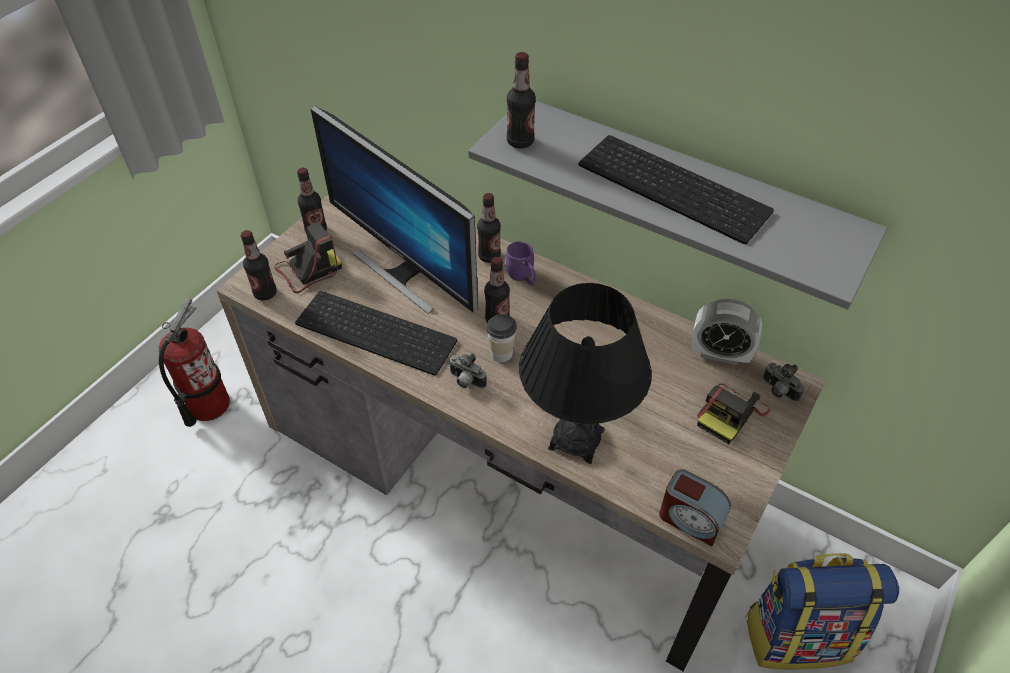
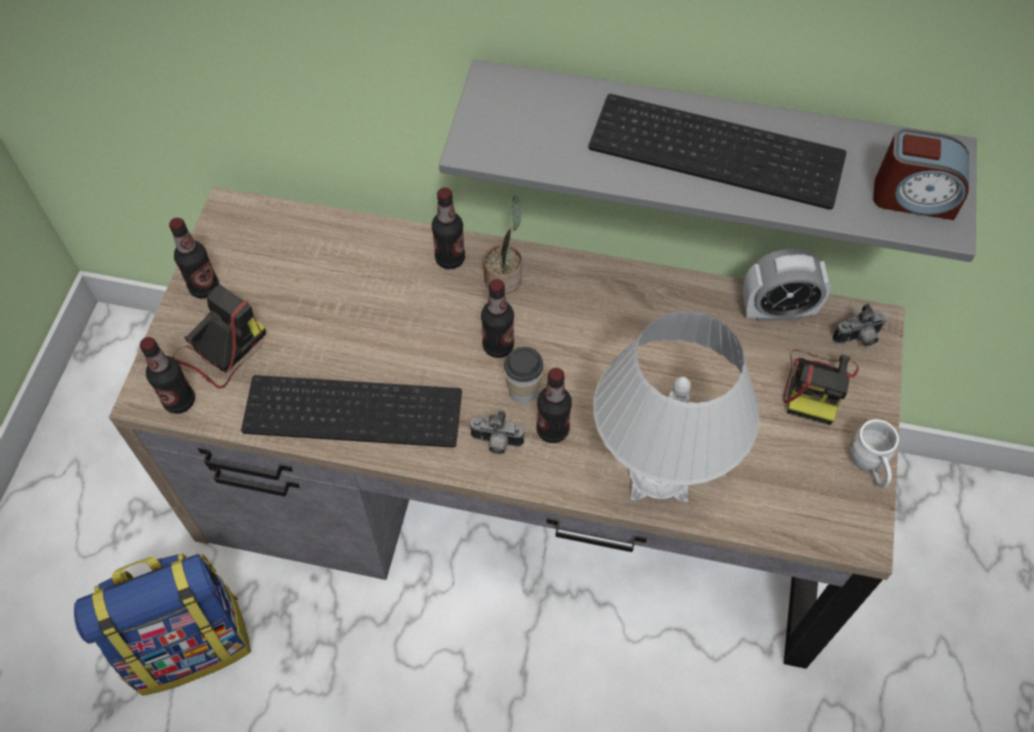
camera: 20 degrees left, 10 degrees up
(208, 405) = (97, 538): fire extinguisher -> none
(405, 272) = (352, 313): monitor -> none
(520, 142) = (500, 133): bottle -> bottle (552, 430)
(522, 277) = (504, 276): purple mug -> potted plant
(576, 438) = (658, 475): black table lamp -> white table lamp
(690, 519) = (822, 532): alarm clock -> alarm clock (913, 197)
(750, 483) = (869, 465): none -> white mug
(777, 391) = (858, 339): camera -> camera turned 45 degrees counterclockwise
(797, 635) = (909, 582): backpack -> backpack (189, 642)

